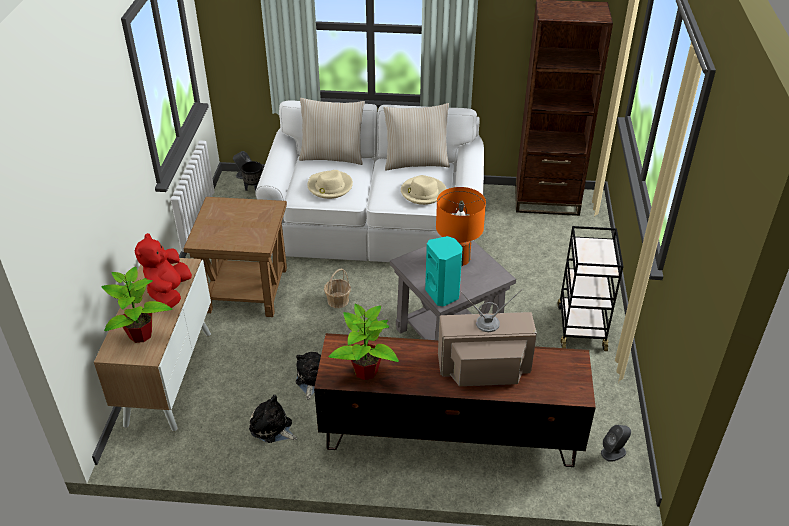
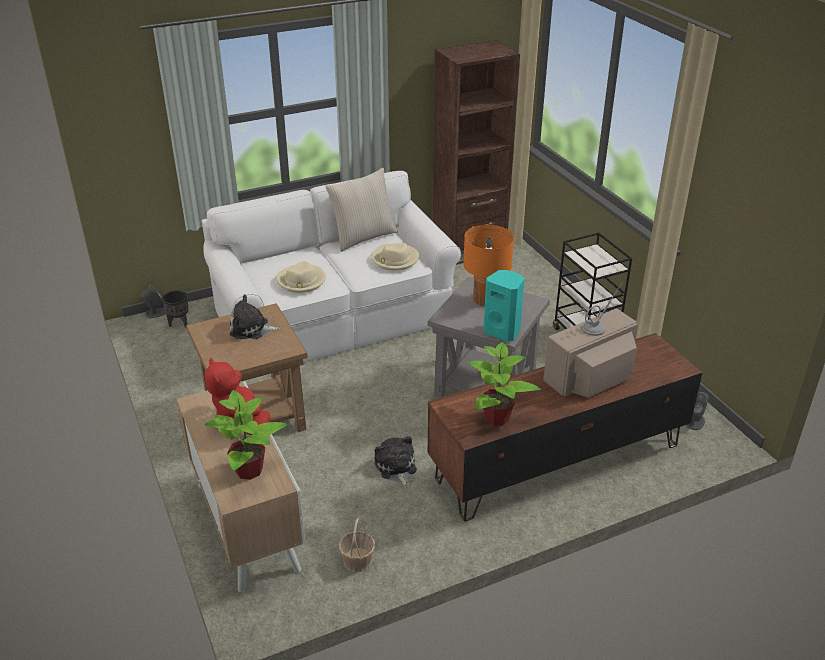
camera: 30 degrees left, 5 degrees down
(272, 428) = (397, 526): plush toy -> plush toy (251, 329)
(332, 156) = (276, 255): beige pillow -> none
(337, 300) = (357, 392): basket -> basket (357, 560)

